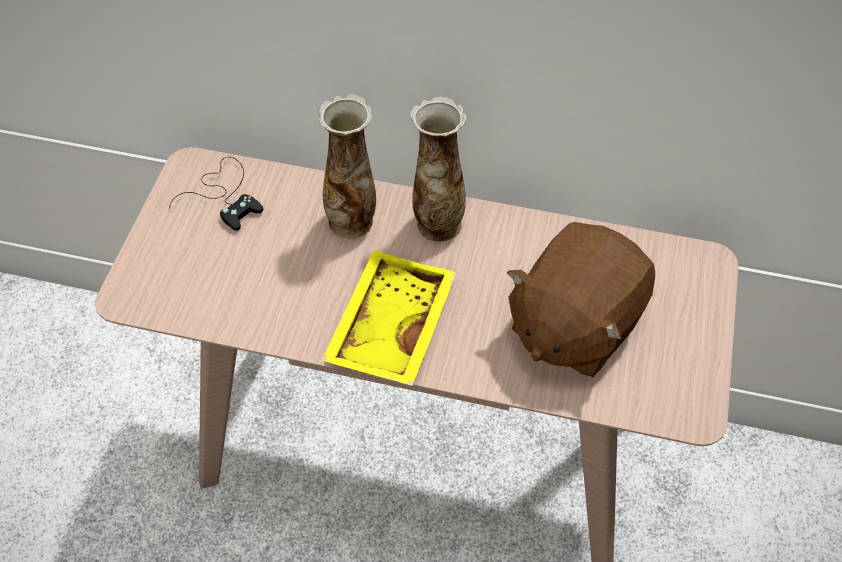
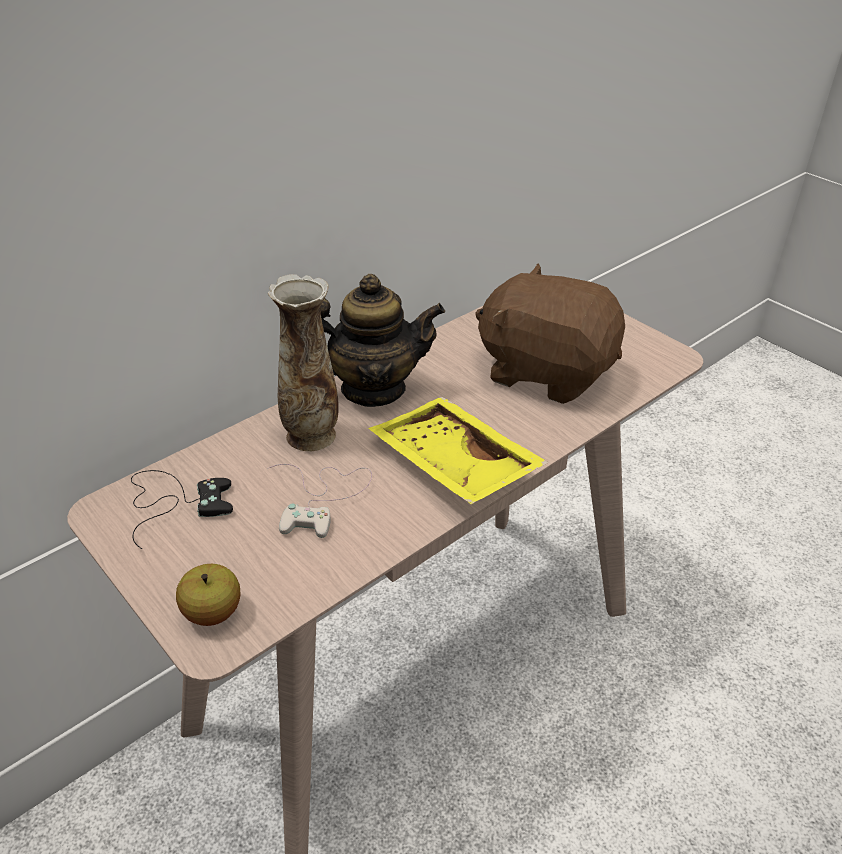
camera: 55 degrees left, 15 degrees down
(148, 281) = (212, 612): none -> apple
(291, 270) = (322, 497): none -> white game controller
(438, 223) = (372, 389): vase -> teapot
(573, 325) = (546, 371): brown plush toy -> brown plush toy turned 135 degrees clockwise

